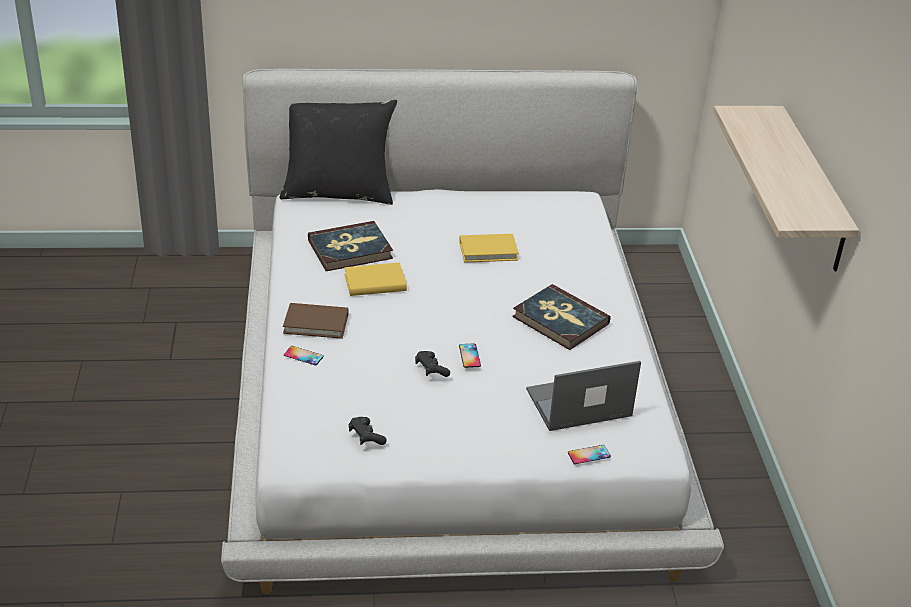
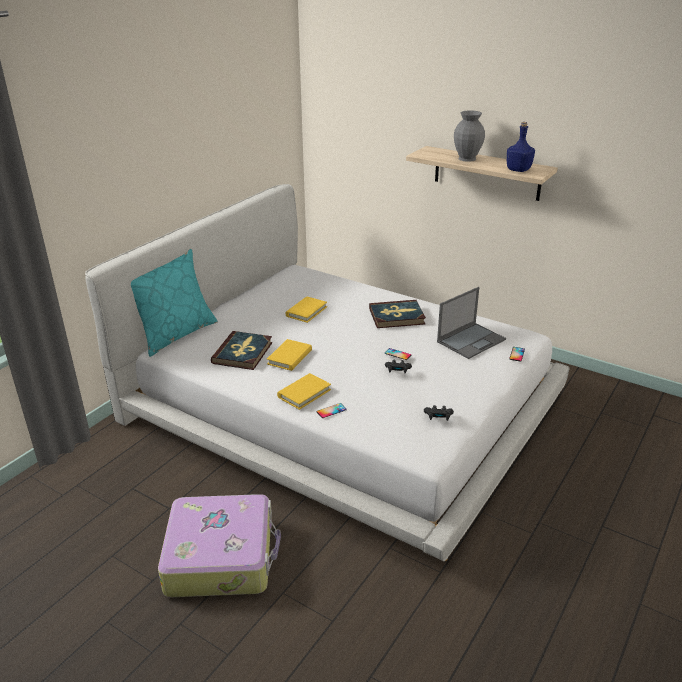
camera: 50 degrees left, 5 degrees down
(135, 427) = (221, 556): none -> suitcase
(316, 323) = (304, 393): brown book -> yellow book
(338, 192) = (175, 334): black pillow -> turquoise pillow
(577, 403) = (471, 340): laptop -> laptop turned 150 degrees counterclockwise
(775, 150) = (466, 158): none -> grey vase
(791, 201) = (518, 170): none -> blue bottle

